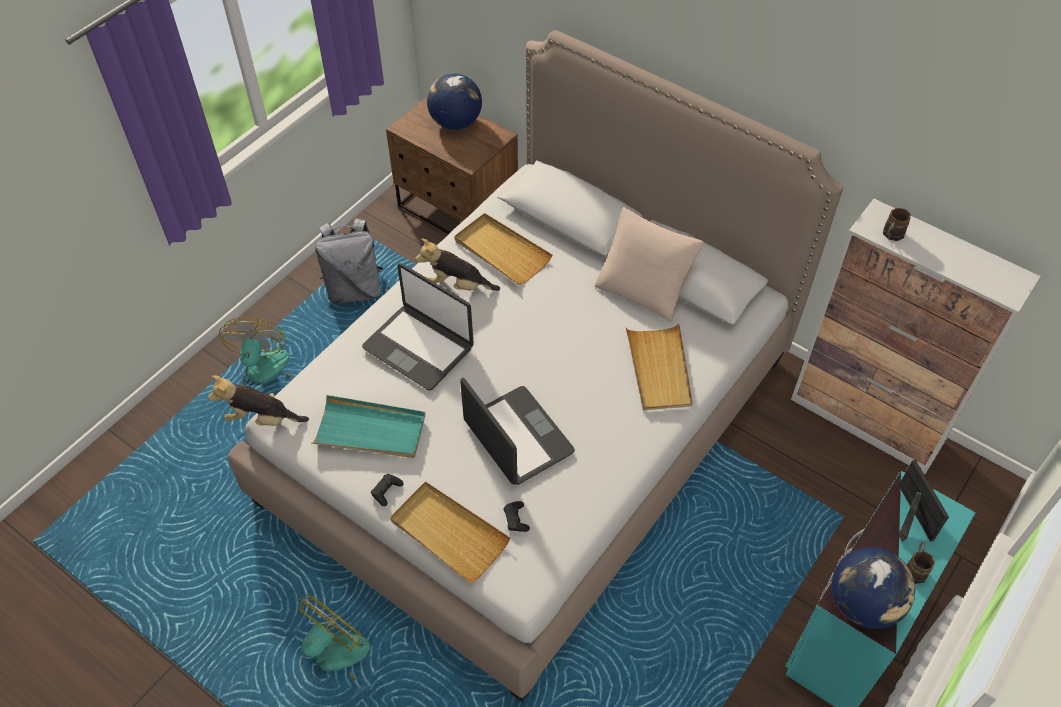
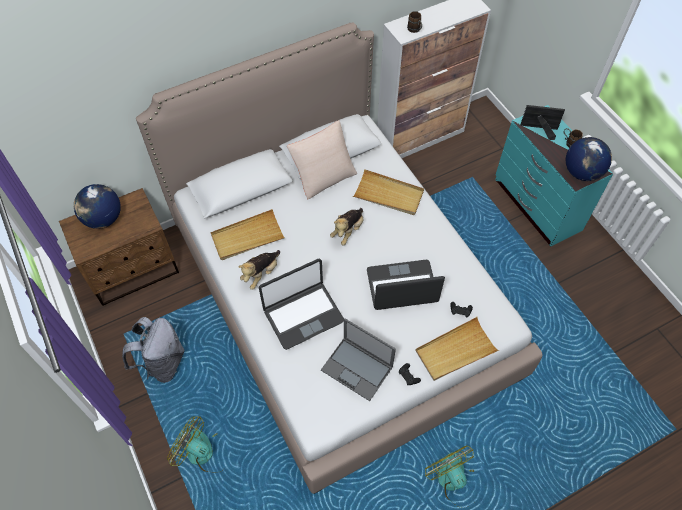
camera: 65 degrees left, 5 degrees up
(262, 418) = (311, 437): plush toy -> plush toy (348, 231)
(370, 430) = (357, 368): turquoise tray -> laptop

